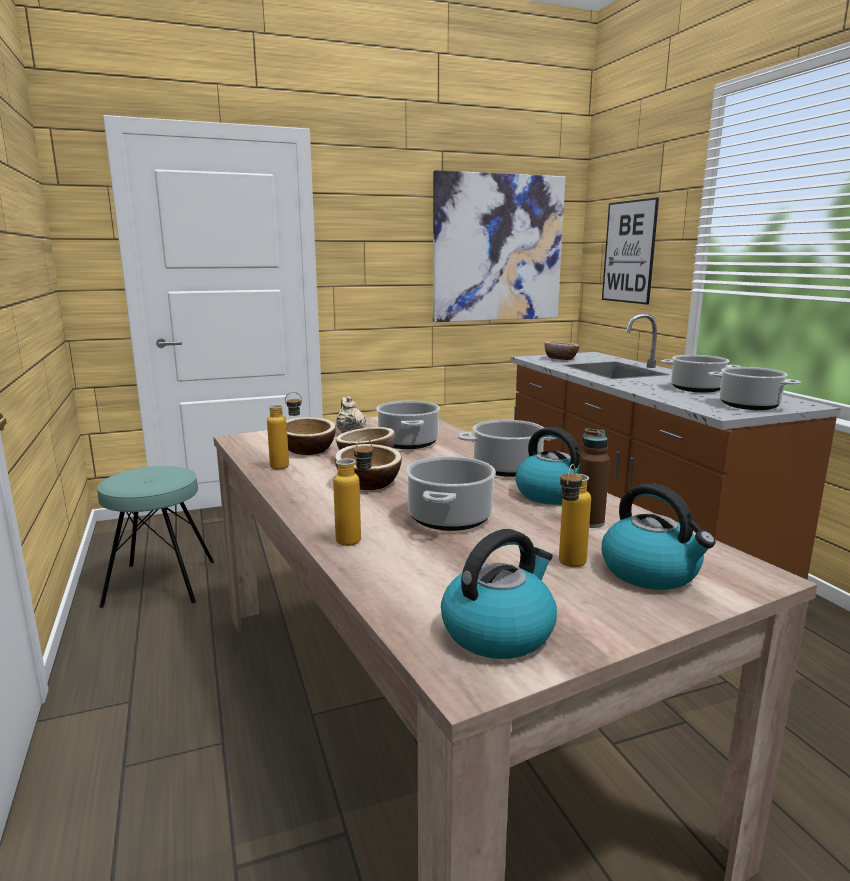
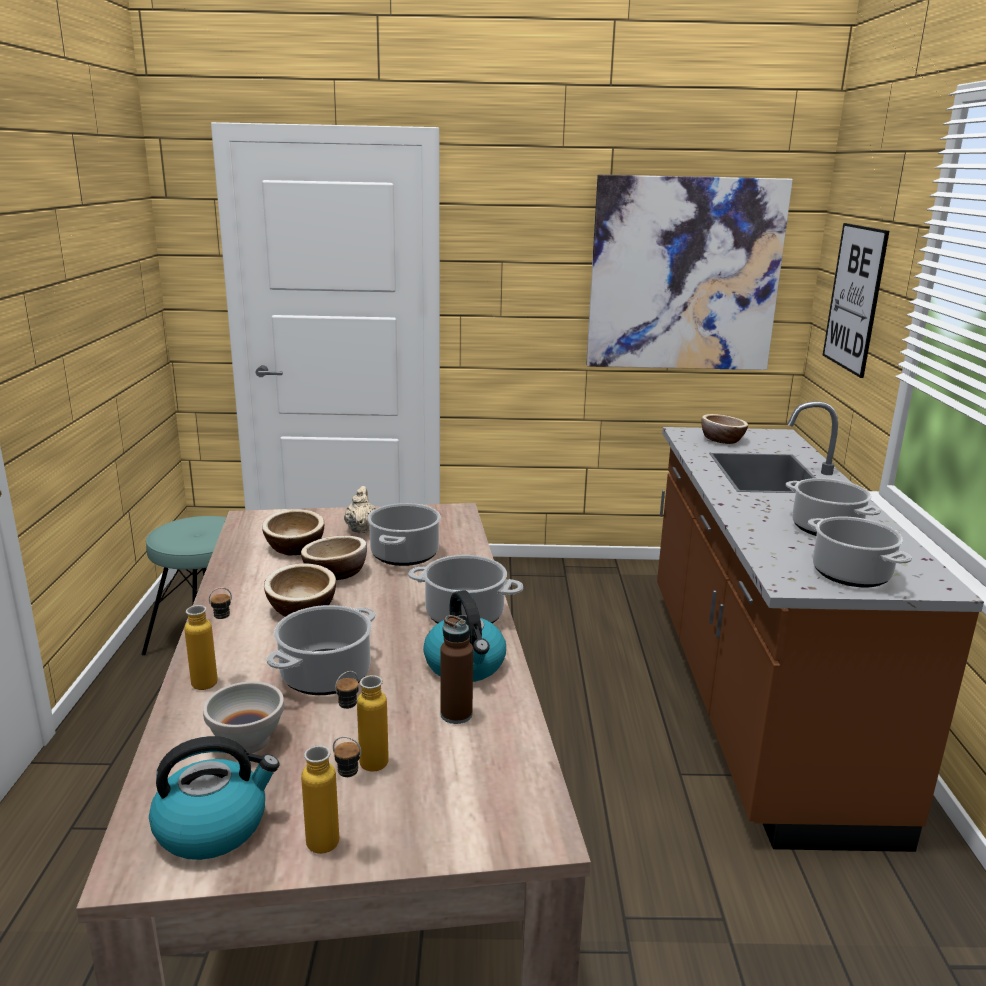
camera: 20 degrees right, 5 degrees up
(287, 466) = (252, 569): bottle -> bottle (336, 845)
(443, 569) = (247, 740): none -> white bowl
(651, 572) = (434, 797): kettle -> none

